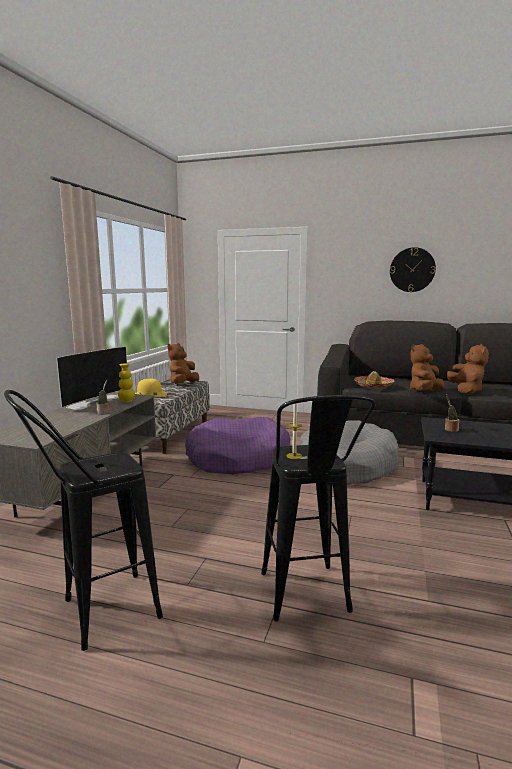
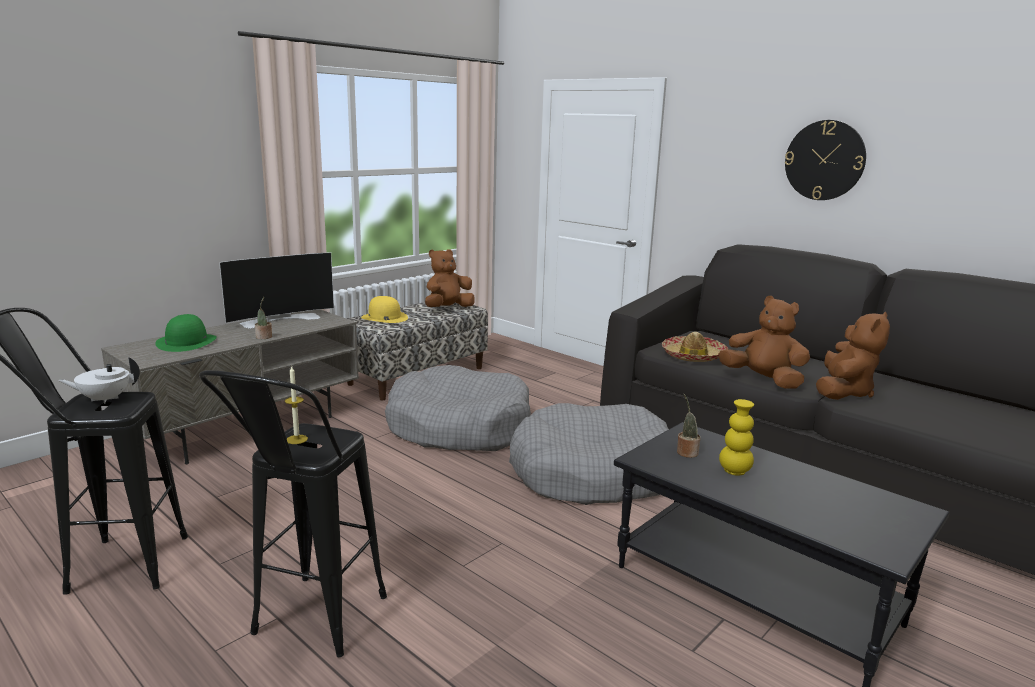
camera: 25 degrees right, 5 degrees up
(45, 425) = (186, 342): none -> green hat
(94, 462) = (104, 399): none -> white teapot
(126, 401) = (313, 325): yellow vase -> yellow vase (734, 471)
(238, 458) = (459, 427): purple dog bed -> grey dog bed
(424, 391) = (763, 380): brown plush toy -> brown plush toy turned 60 degrees clockwise

